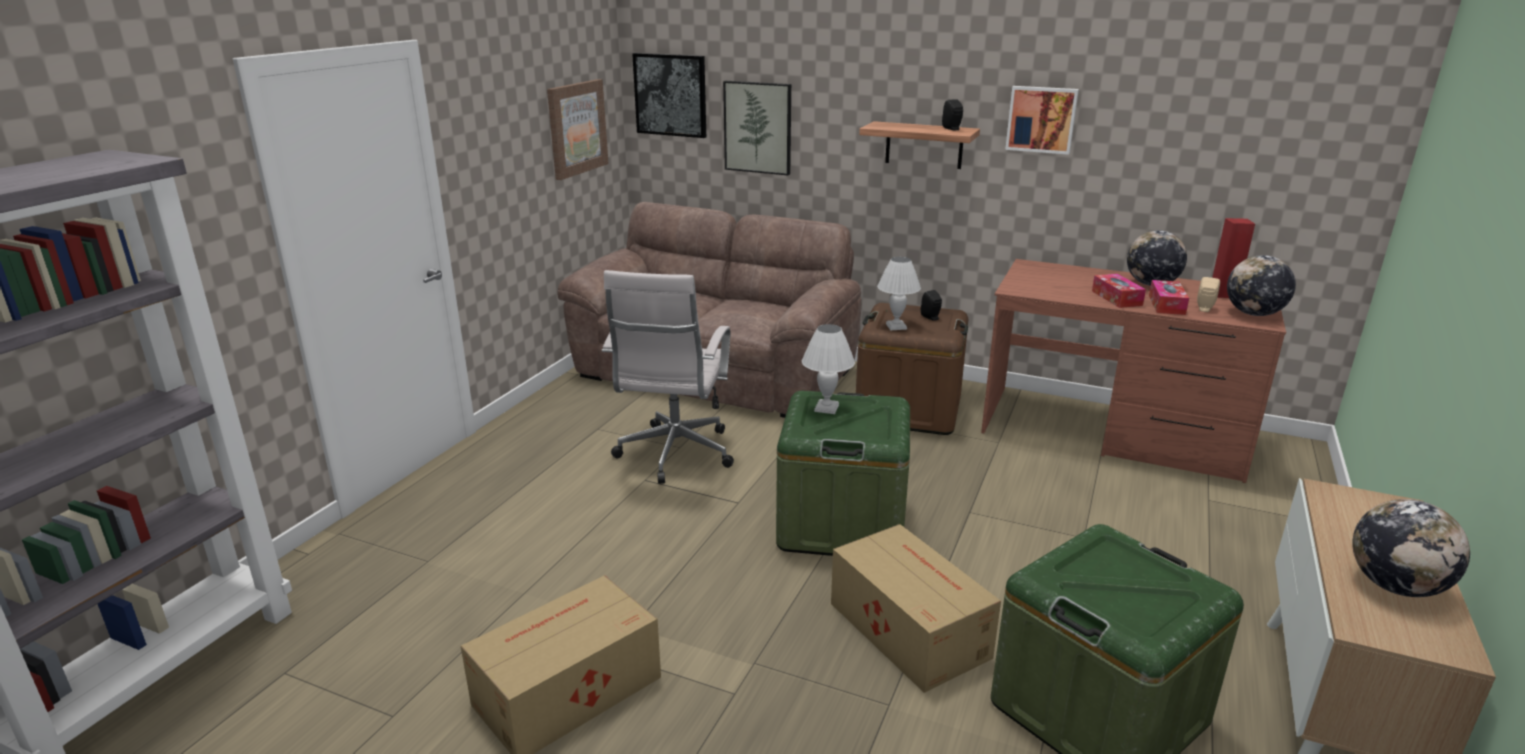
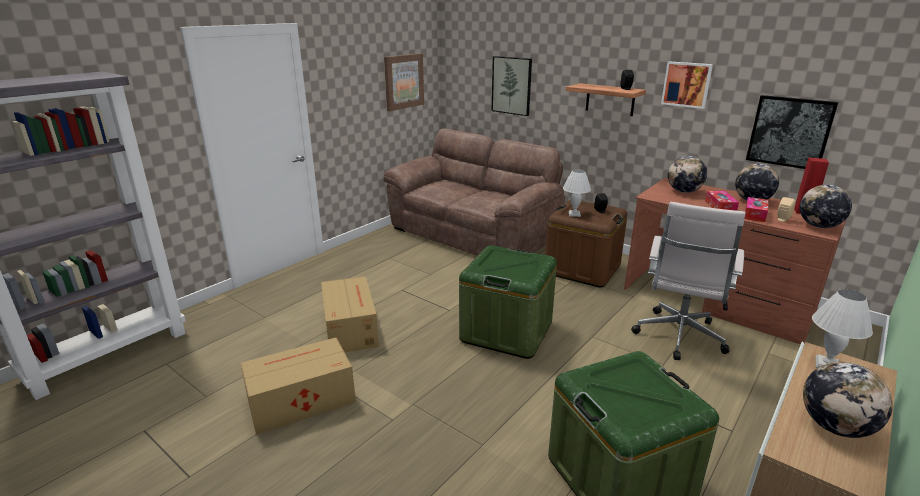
camera: 15 degrees right, 0 degrees up
(671, 95) = (464, 64): picture -> picture (789, 132)
(674, 456) = (425, 278): white office chair -> white office chair (678, 338)
(825, 408) = (499, 257): white table lamp -> white table lamp (826, 365)
(908, 628) = (517, 401): cardboard box -> cardboard box (351, 327)
(1055, 278) = (684, 191): none -> globe

